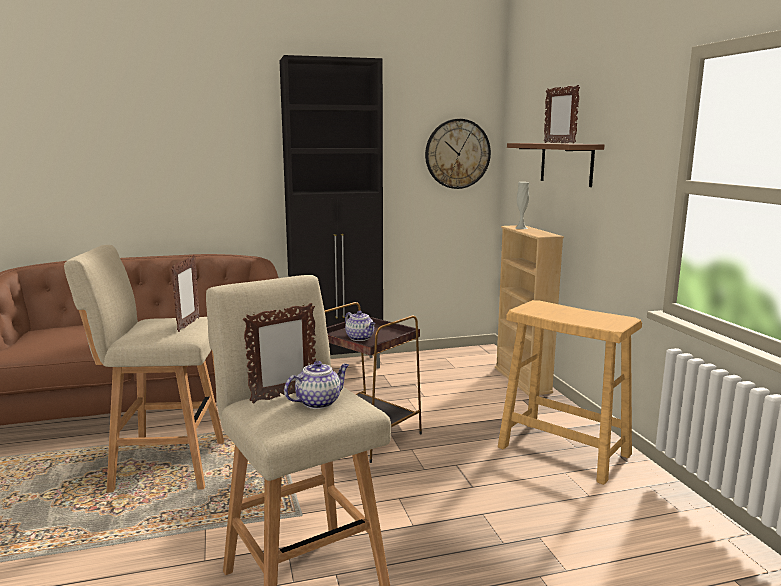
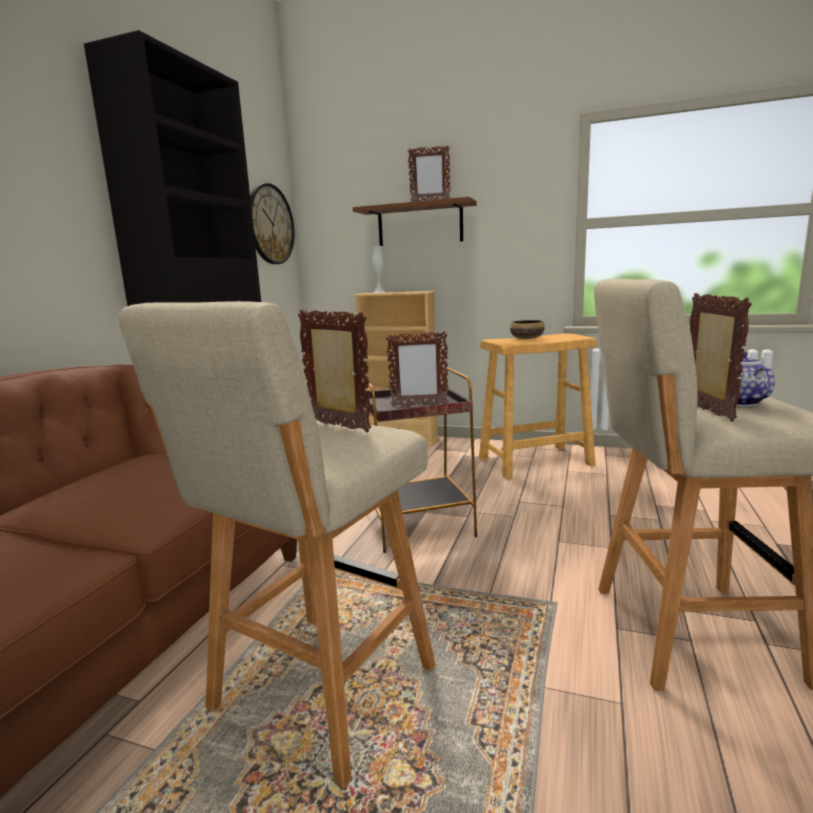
camera: 55 degrees left, 0 degrees up
(360, 338) = (419, 405): teapot -> picture frame
(569, 311) = (527, 338): none -> bowl

